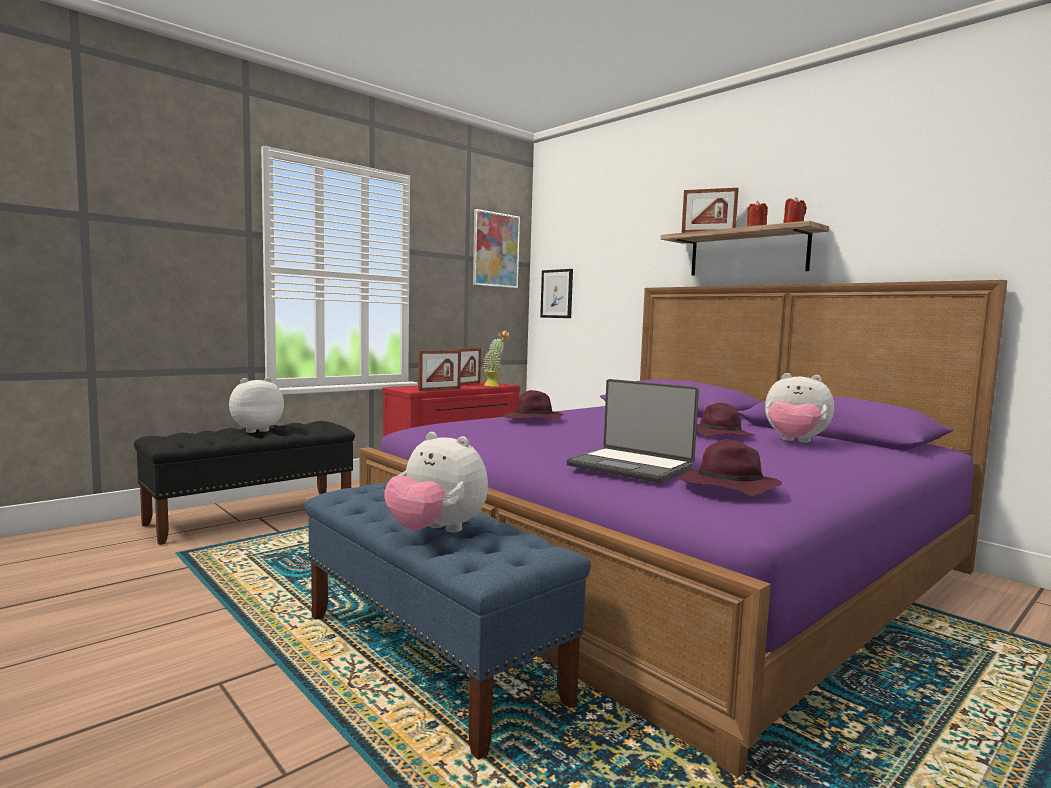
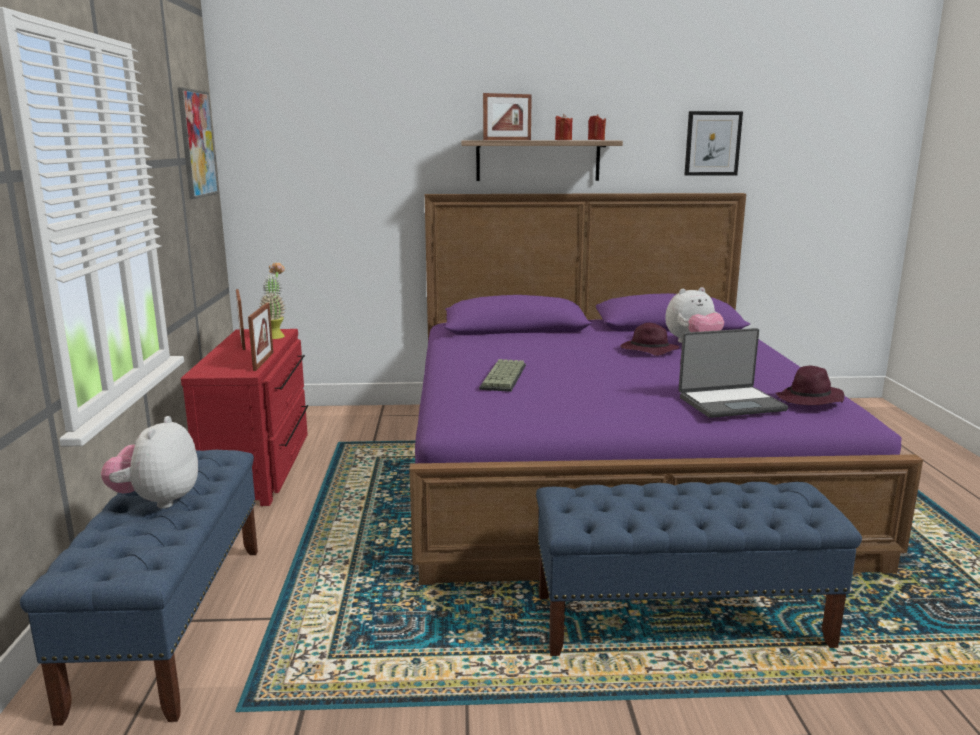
camera: 50 degrees left, 10 degrees up
(253, 515) = (173, 623): black bench -> blue bench
(436, 531) = (728, 510): plush toy -> none
(533, 420) = (505, 377): purple hat -> keyboard
(557, 293) = (276, 199): picture -> picture (712, 143)

